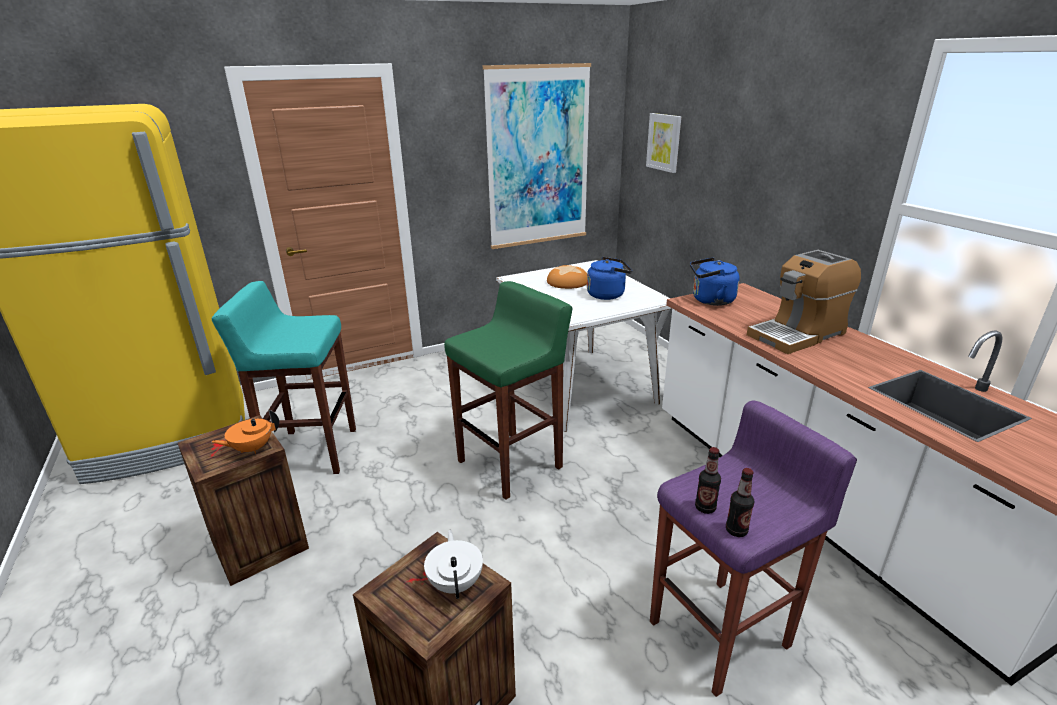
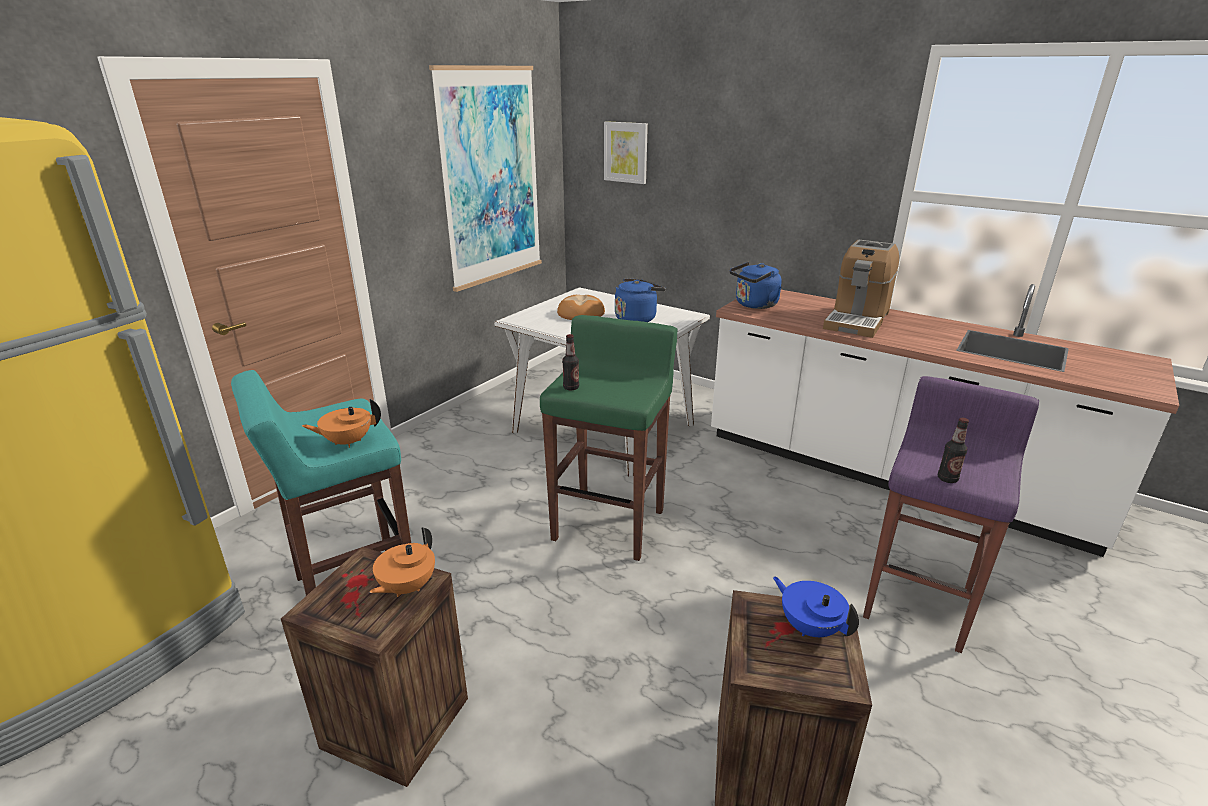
camera: 30 degrees left, 0 degrees up
(290, 342) = (347, 442): none -> orange teapot
(456, 583) = (810, 627): white teapot -> blue teapot
(736, 530) = (988, 488): bottle -> bottle (571, 388)

